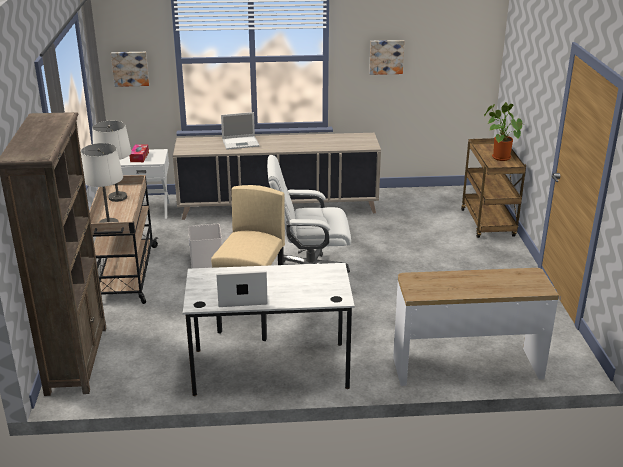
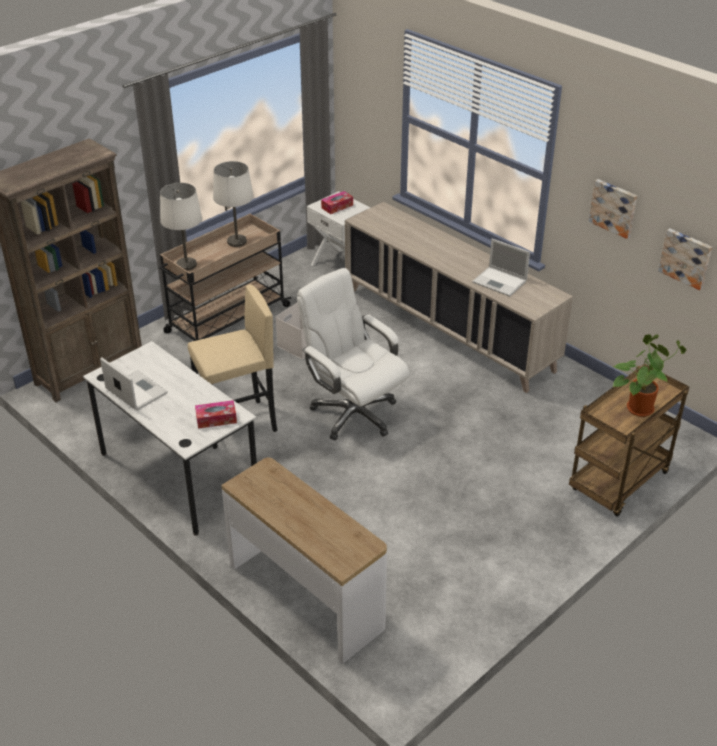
camera: 50 degrees right, 10 degrees up
(130, 68) = (364, 107): picture -> picture (686, 258)
(241, 143) = (423, 238): laptop -> laptop (500, 282)
(326, 277) = (216, 419): none -> tissue box

